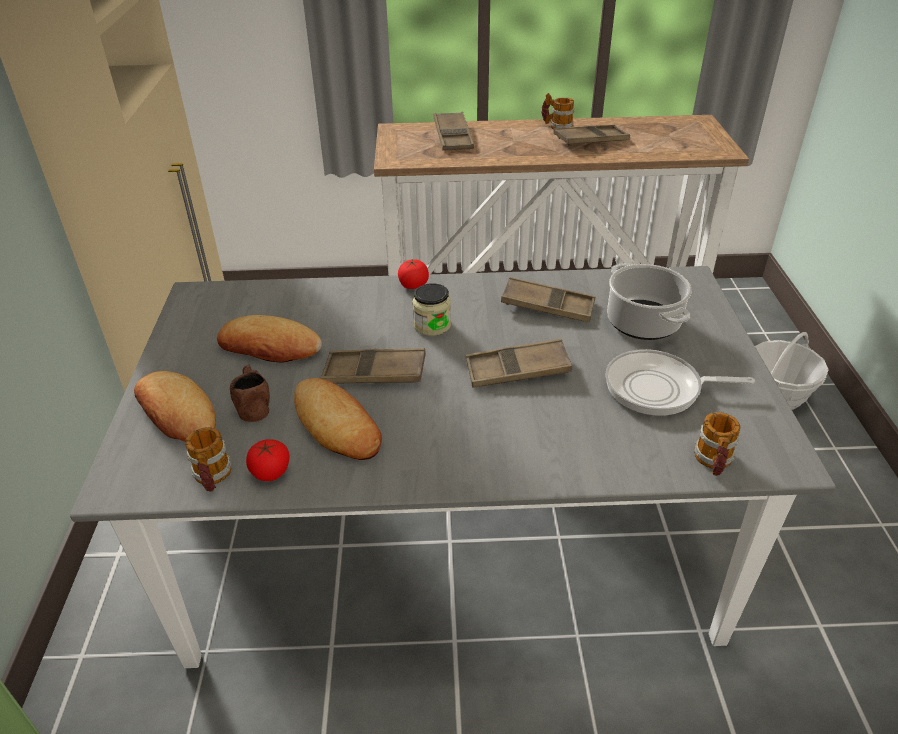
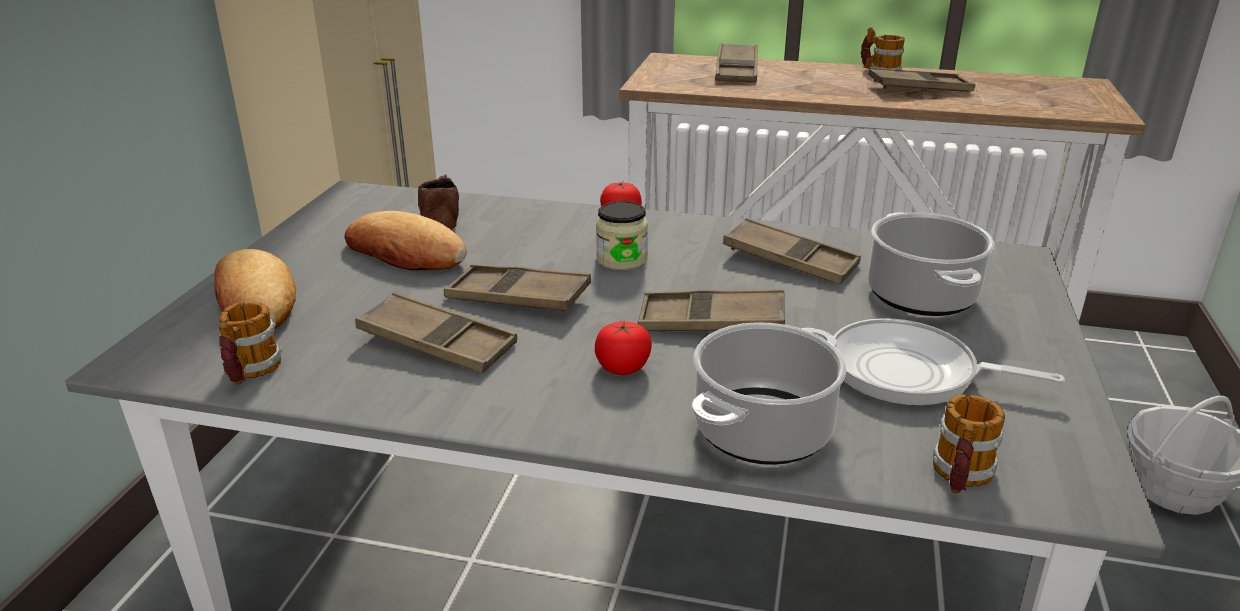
camera: 15 degrees right, 10 degrees down
(253, 405) = (348, 307): brown mug -> brown mug (441, 221)
(270, 472) = (323, 378): tomato -> tomato (622, 367)
(337, 425) = (437, 342): bread -> brown tray
(585, 452) = (763, 429): none -> cooking pot

